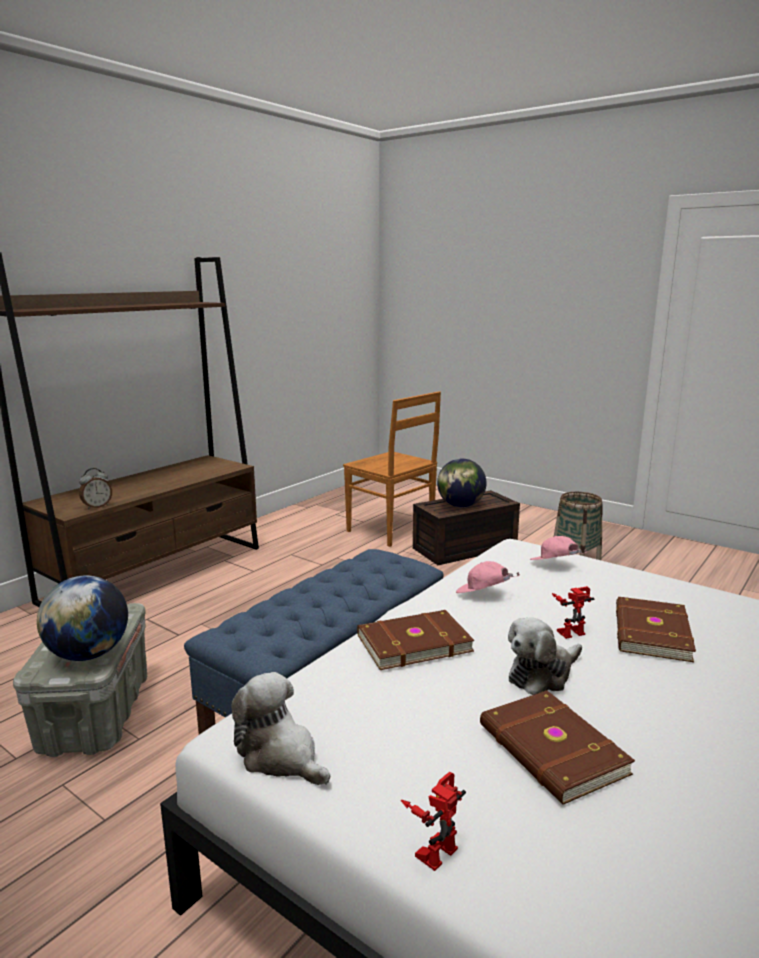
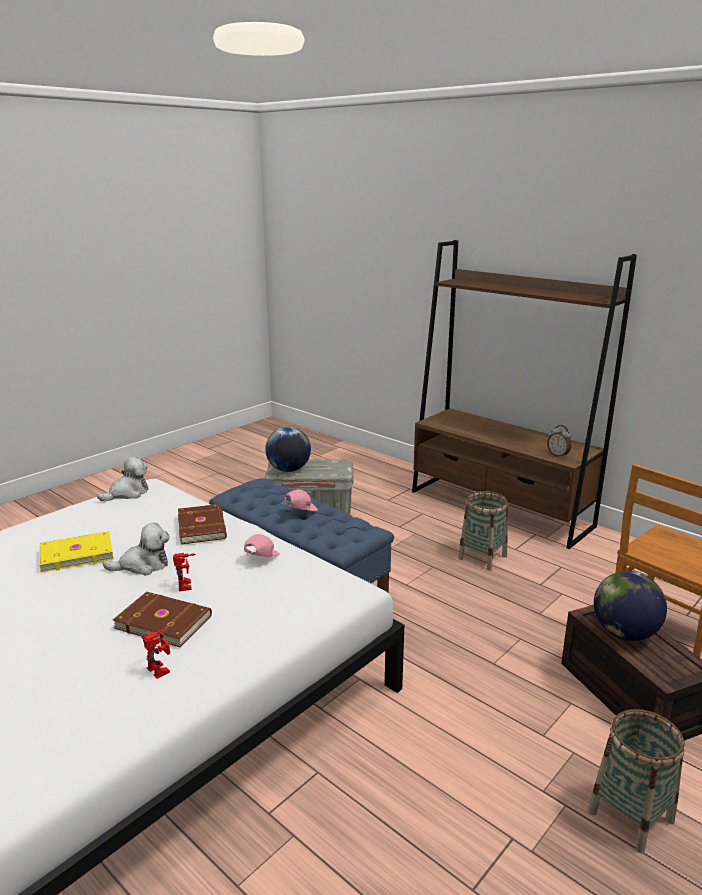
camera: 95 degrees right, 5 degrees up
(97, 506) = (444, 427): alarm clock -> alarm clock (558, 455)
(268, 587) = (482, 557): none -> basket
(434, 847) = (48, 521): toy robot -> toy robot (162, 670)
(542, 675) = (143, 565): plush toy -> plush toy turned 105 degrees clockwise
(551, 751) = (76, 554): brown book -> yellow book
(554, 566) = (303, 601): pink cap -> pink cap (300, 511)

